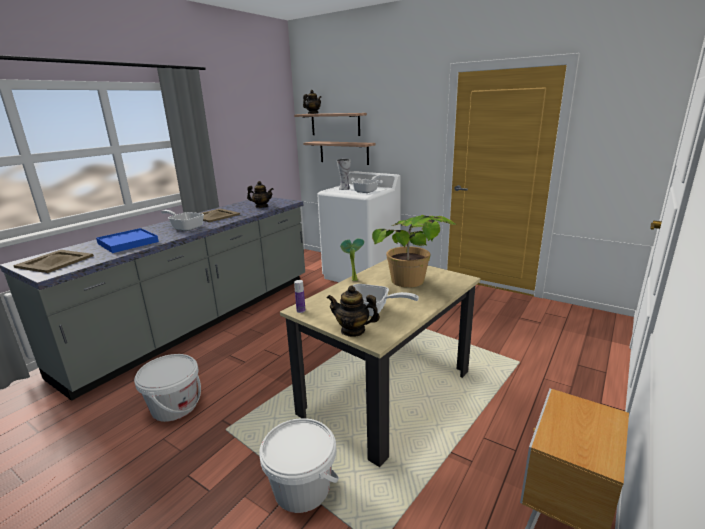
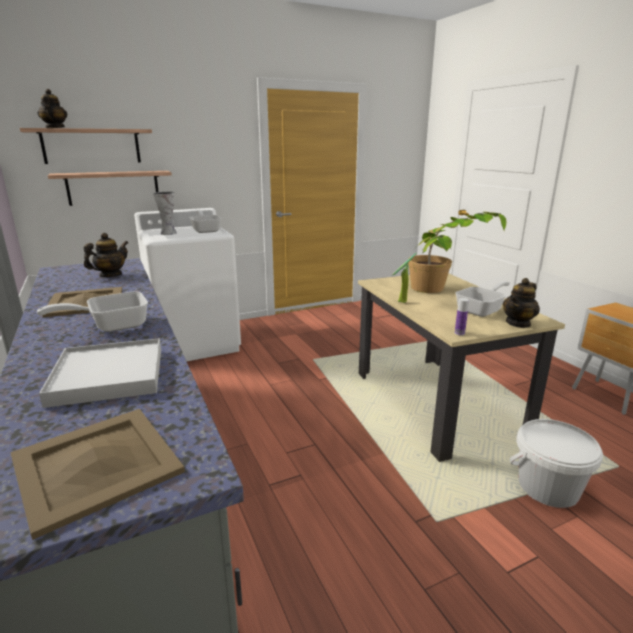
camera: 60 degrees left, 0 degrees up
(128, 243) = (108, 376): blue tray -> white tray
(174, 406) = (355, 565): white bucket -> none

